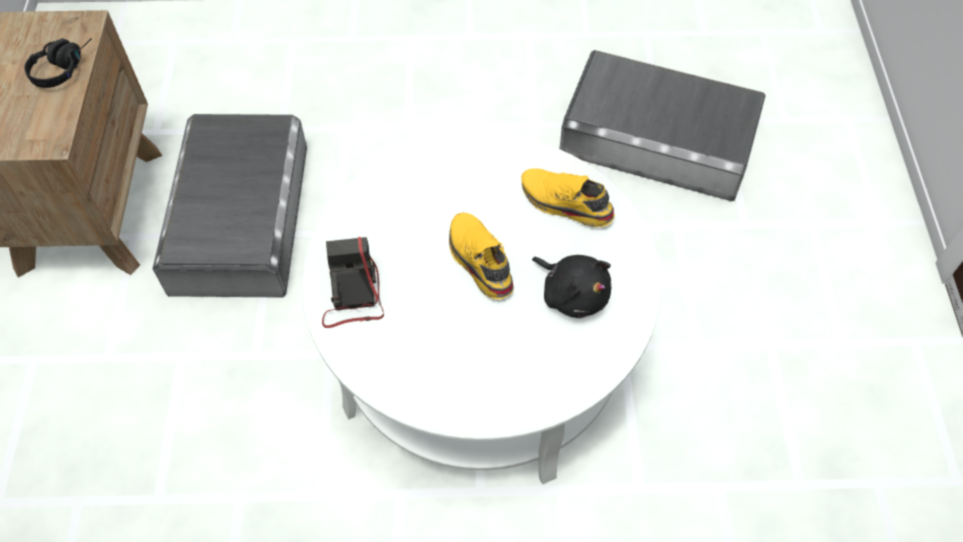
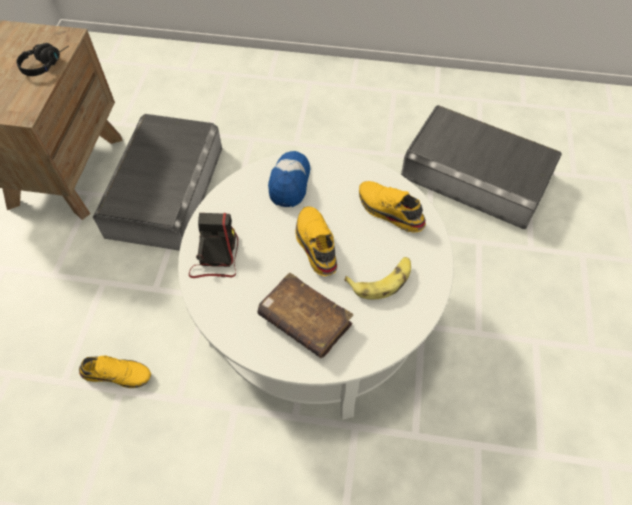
camera: 10 degrees right, 0 degrees up
(230, 475) = (117, 373): none -> yellow shoe
(428, 184) = (289, 182): none -> cap
(485, 359) = (305, 320): none -> brown book
(572, 294) = (382, 280): black plush toy -> banana

